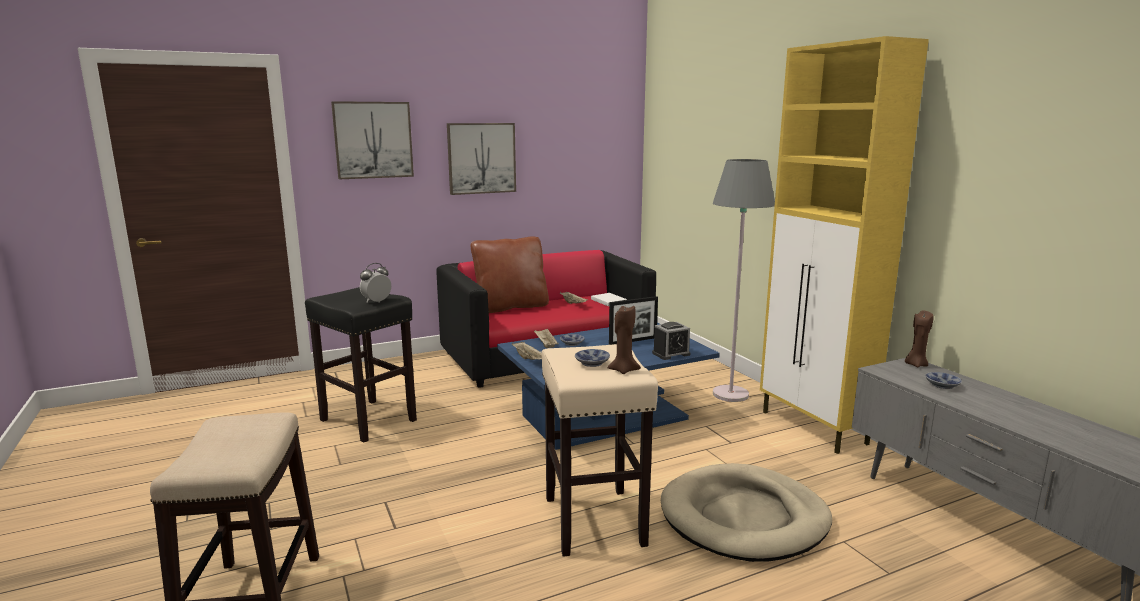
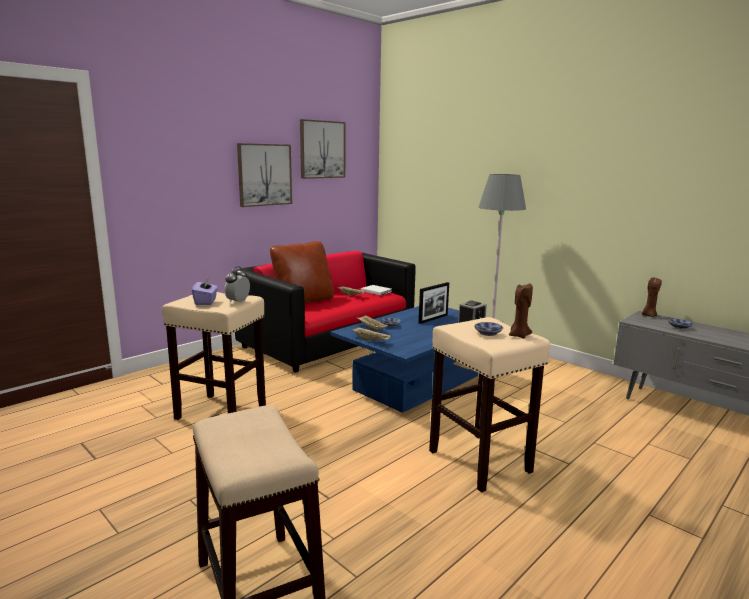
camera: 20 degrees left, 0 degrees up
(348, 299) = (206, 302): none -> purple tissue box
(369, 420) = (222, 412): black stool -> beige stool
(373, 140) = (176, 157): picture -> picture (322, 149)
(744, 518) = (576, 439): beige dog bed -> none
(814, 428) = (564, 370): yellow cabinet -> none

